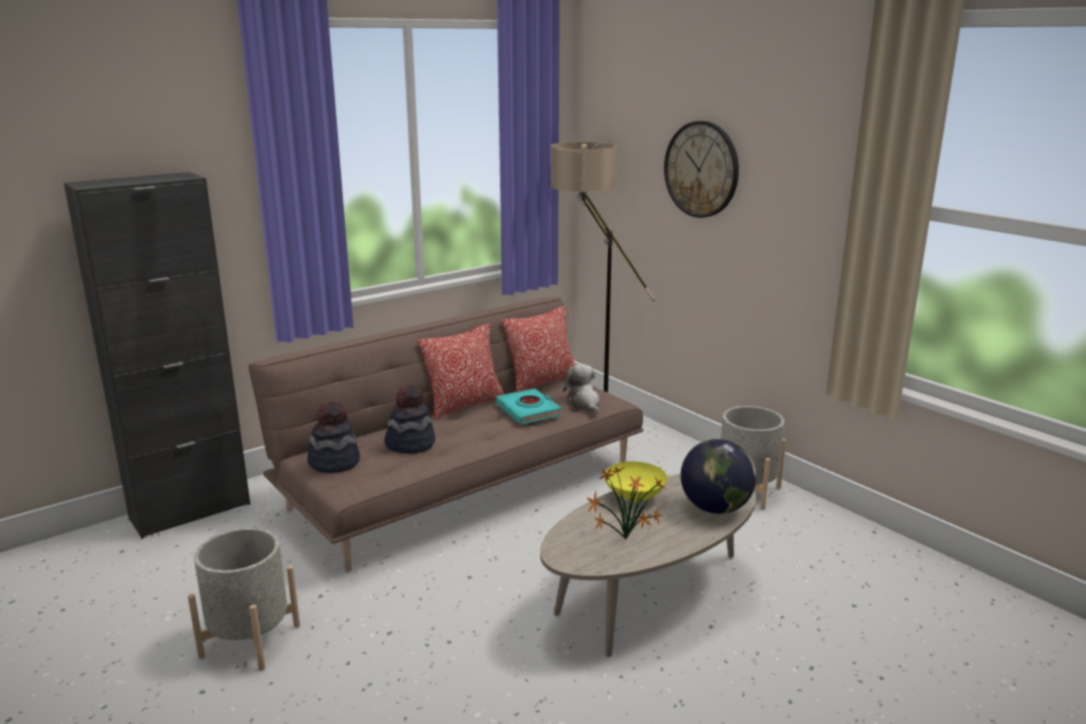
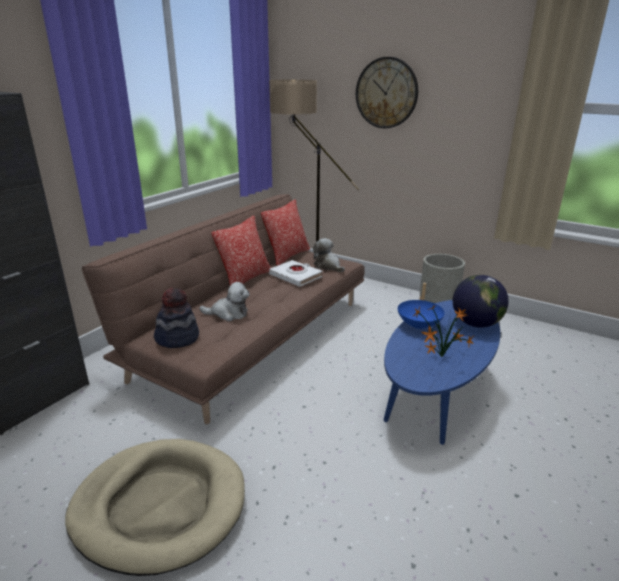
camera: 20 degrees left, 5 degrees up
(250, 641) = (160, 506): grey planter -> beige dog bed
(410, 444) = (228, 313): hat -> plush toy
(528, 411) = (296, 276): turquoise book -> white book
(635, 497) = (419, 325): yellow bowl -> blue bowl
(649, 599) = (436, 395): beige coffee table -> blue coffee table

